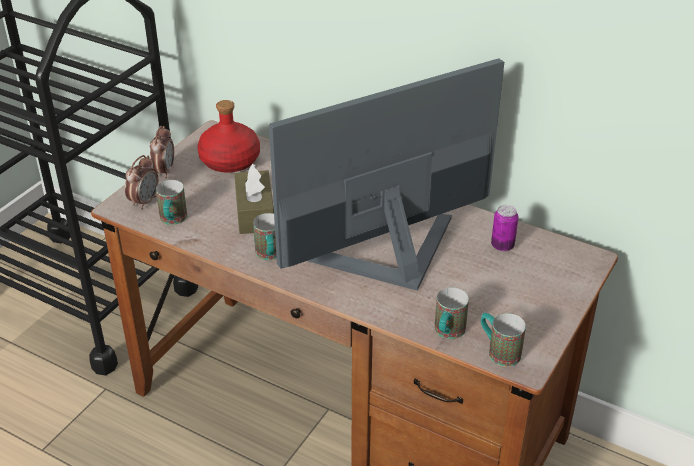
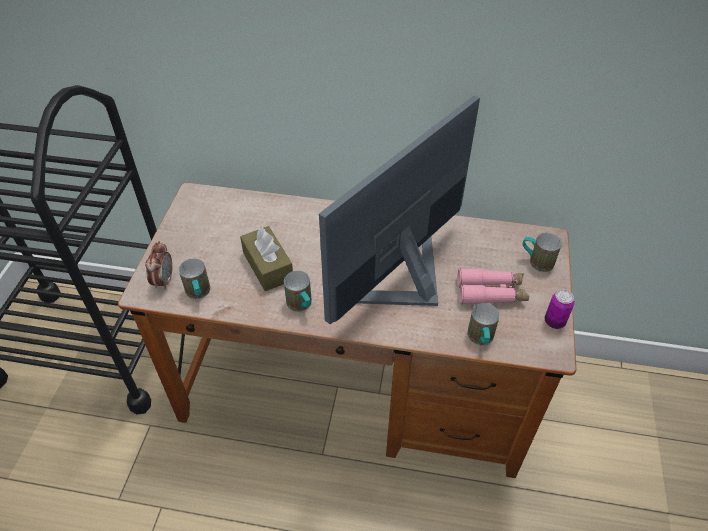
camera: 20 degrees left, 10 degrees up
(164, 171) = (167, 245): alarm clock -> none
(230, 160) = (221, 219): red bottle -> none
(486, 293) = (491, 292): none -> pink binoculars
(498, 351) = (527, 344): mug -> mug (536, 261)
(502, 246) = (481, 245): can -> can (554, 322)

